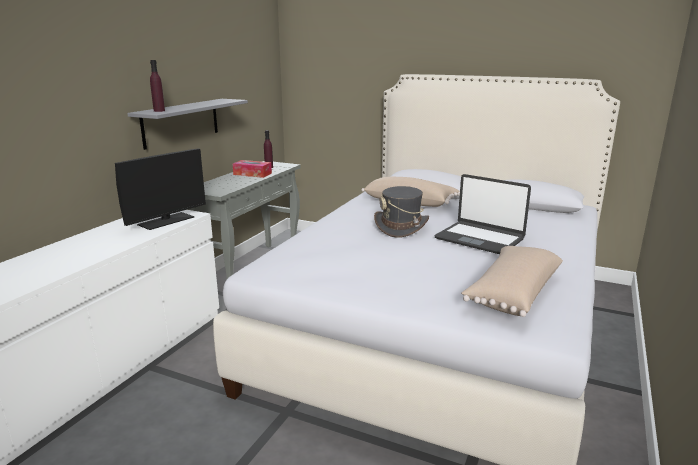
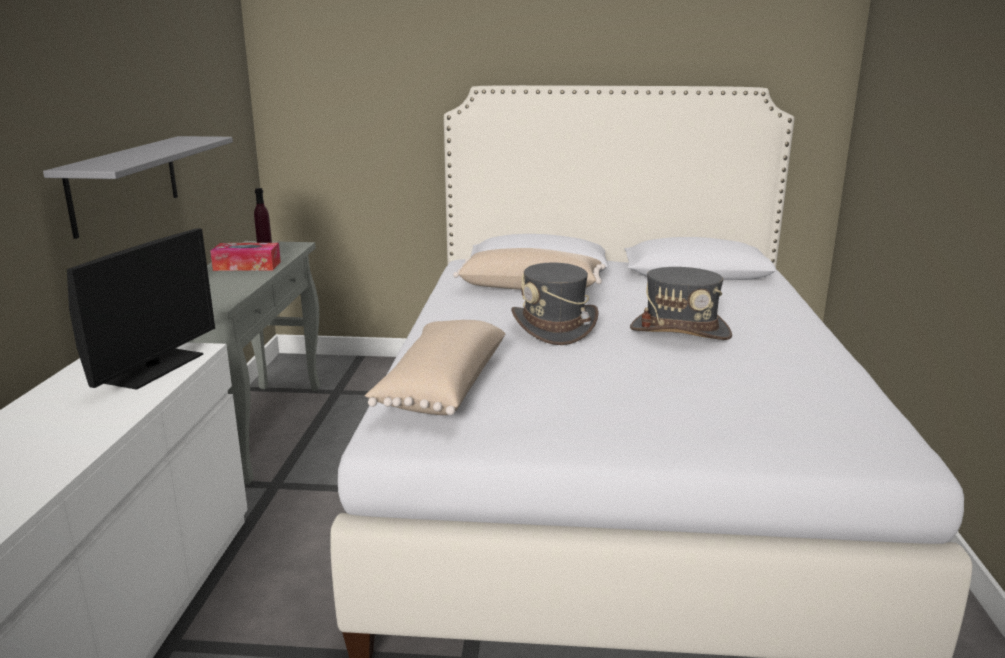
camera: 20 degrees left, 0 degrees up
(159, 111) = (105, 164): purple bottle -> none
(479, 239) = (680, 331): laptop -> grey hat
(511, 293) = (795, 406): beige pillow -> beige pillow (440, 387)

